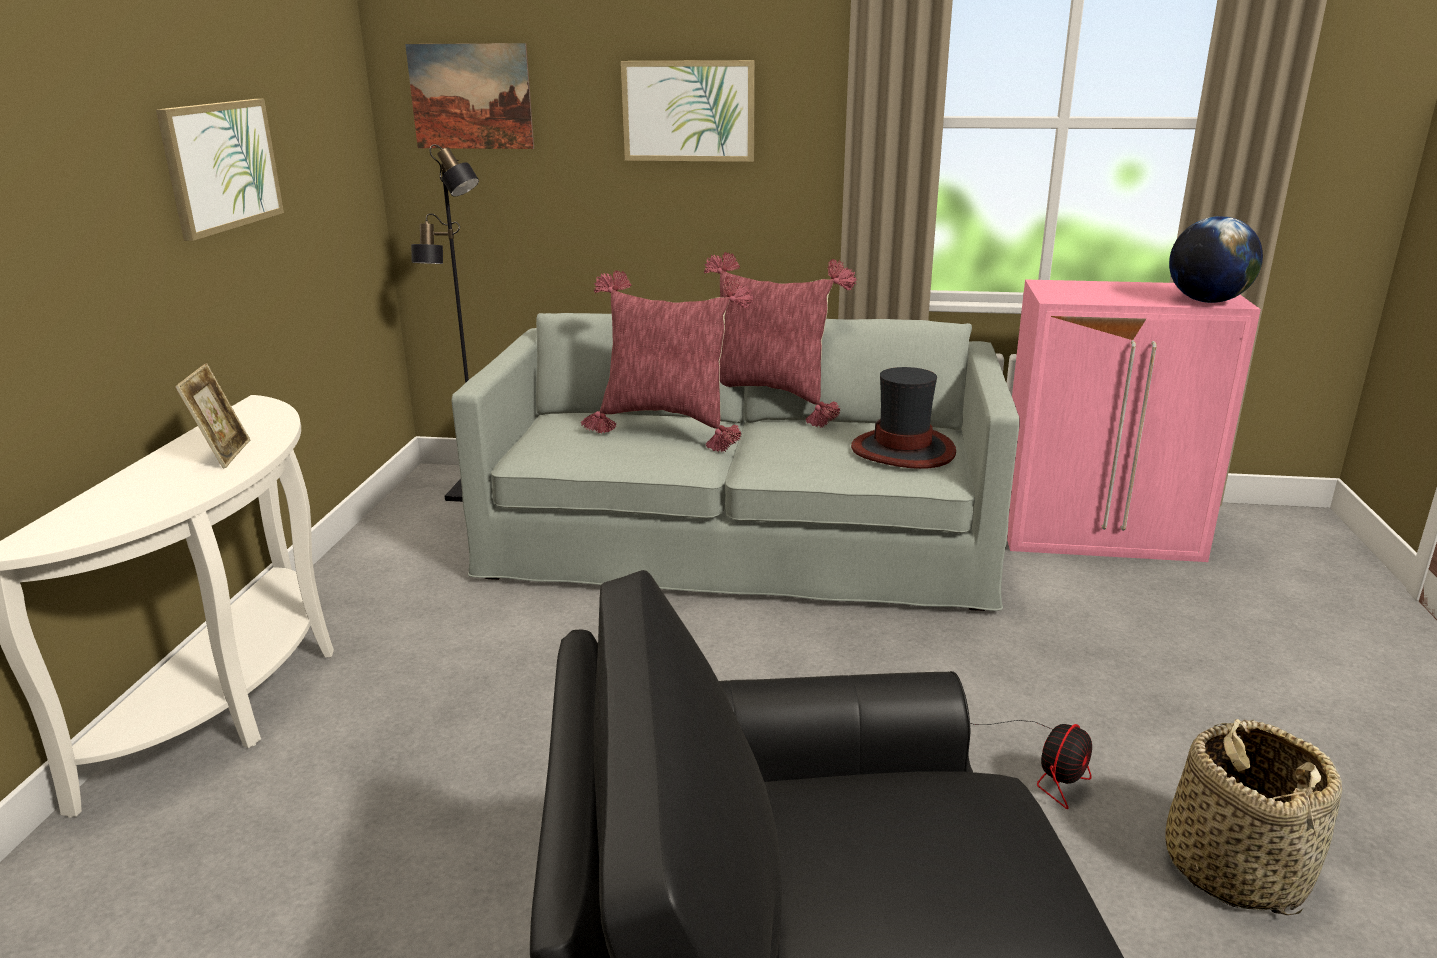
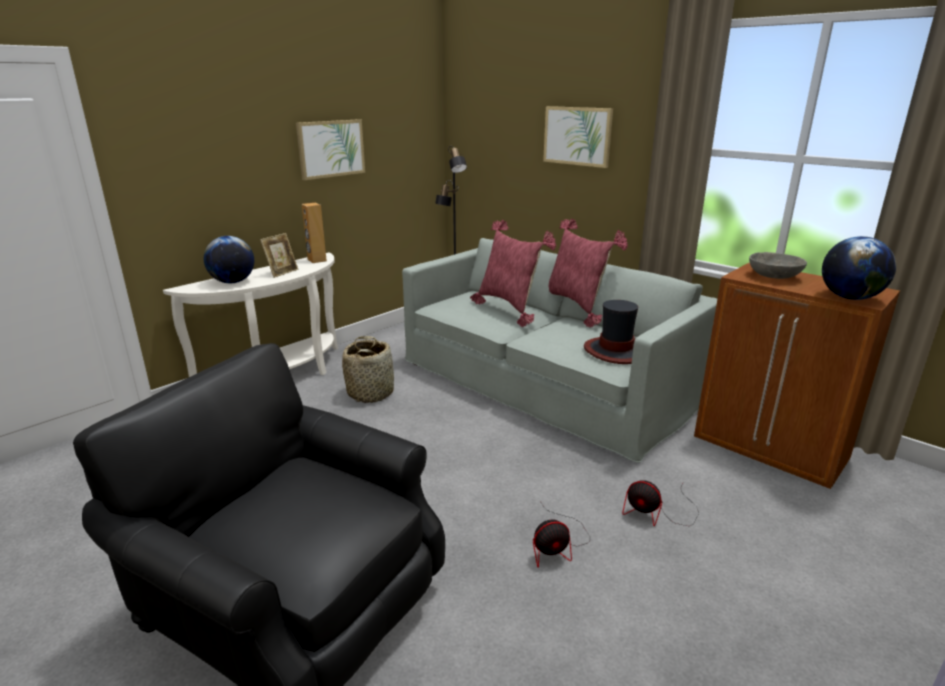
camera: 35 degrees right, 0 degrees up
(136, 500) = (233, 282): none -> globe
(257, 415) = (316, 260): none -> brown speaker
(471, 96) = (481, 122): picture -> none
(1089, 292) = (774, 276): none -> grey bowl
(1095, 667) = (657, 513): none -> fan
(1099, 534) = (770, 447): pink cabinet -> brown cabinet
(1234, 867) = (591, 640): basket -> basket (371, 393)

